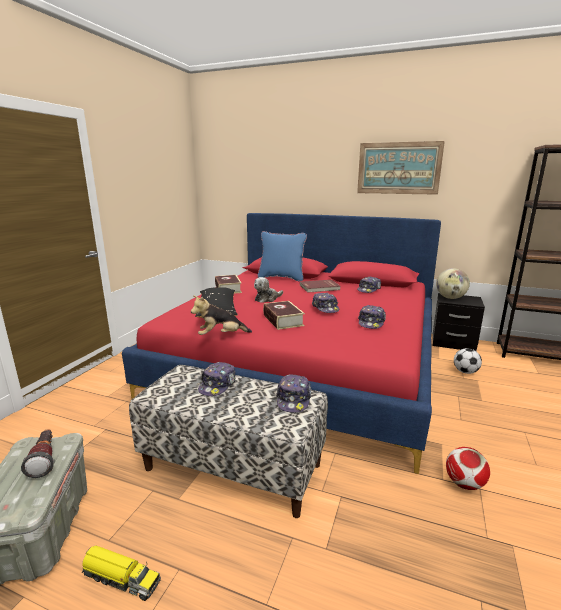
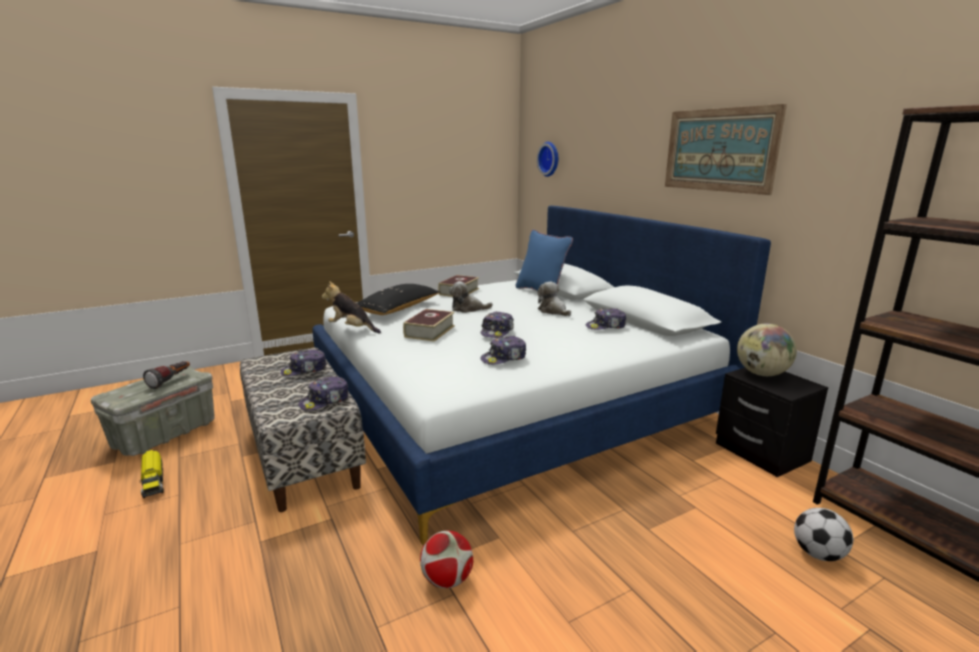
camera: 40 degrees right, 0 degrees up
(237, 177) = (550, 159): none -> wall clock
(305, 362) = (510, 401): red bed -> white bed
(319, 288) = (553, 311): red book -> plush toy
(465, 372) = (698, 491): football -> football (818, 554)

